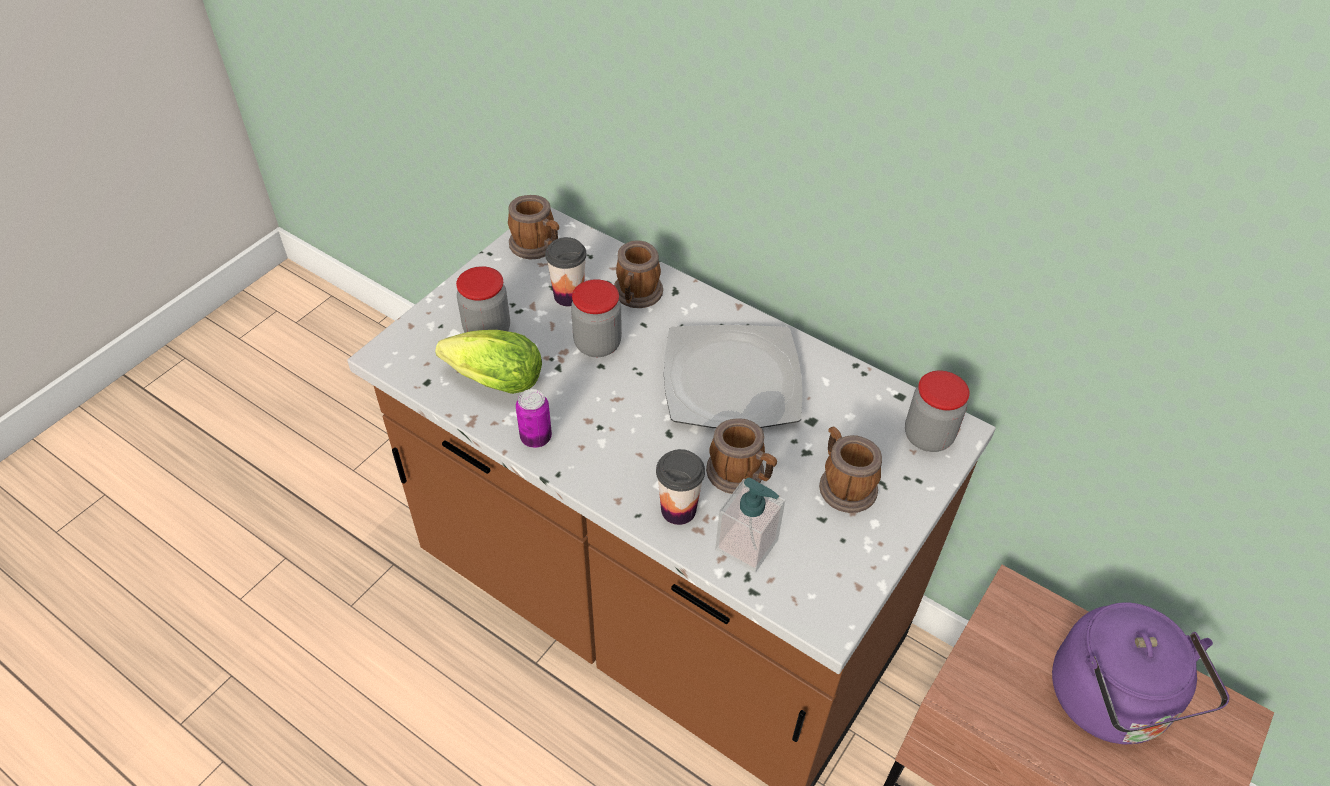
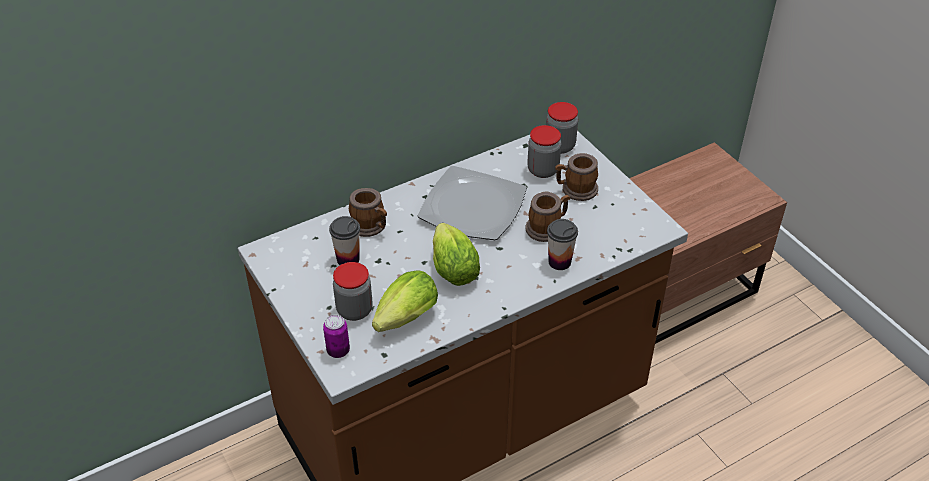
camera: 65 degrees left, 5 degrees down
(536, 438) = (468, 310): can -> can (338, 351)
(537, 246) = (285, 261): mug -> none
(597, 344) = (403, 258): jar -> jar (543, 170)
(606, 396) = (452, 267): none -> lettuce
(747, 545) = (598, 242): soap dispenser -> none
(1112, 703) = (688, 192): purple kettle -> none

